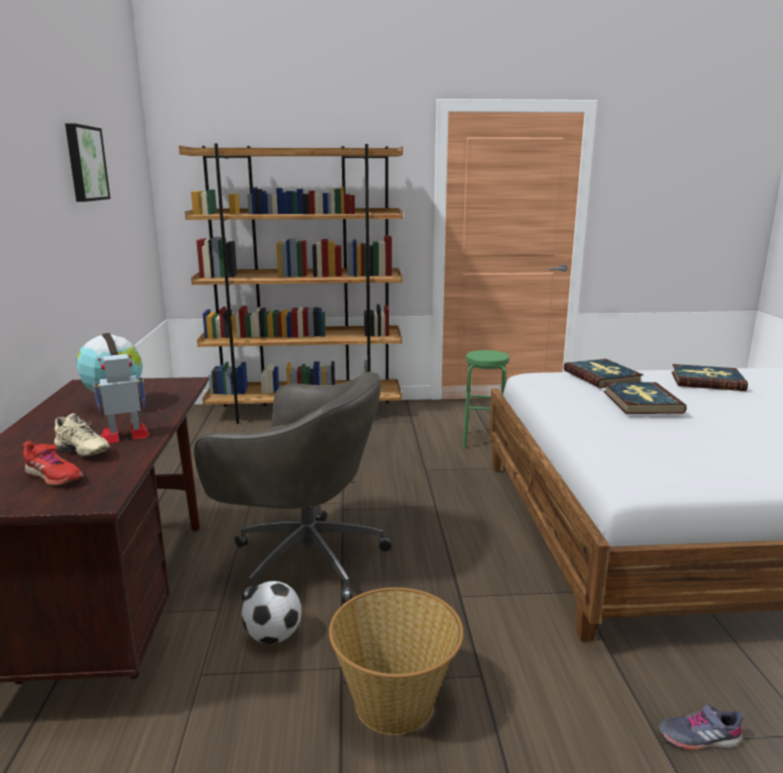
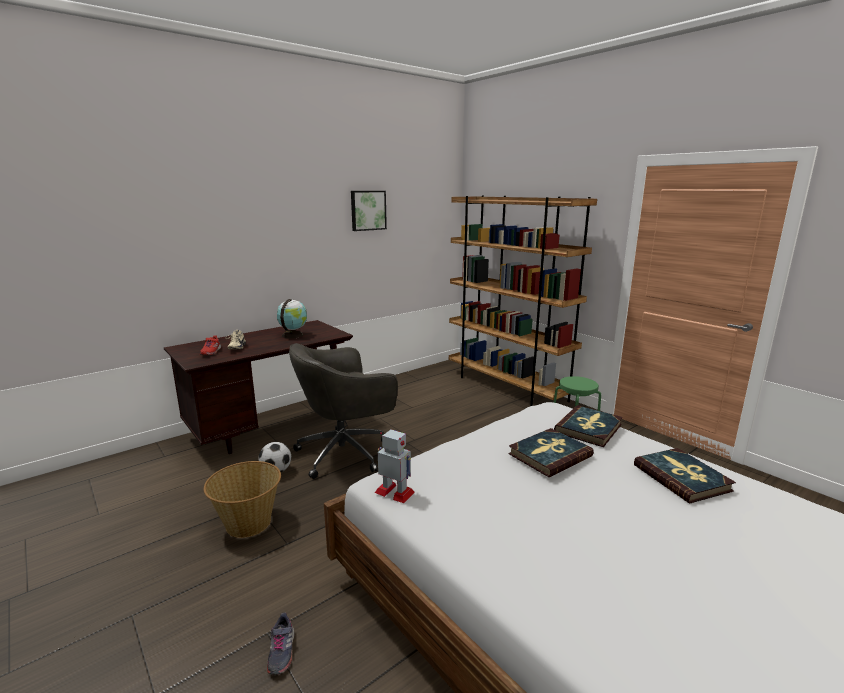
camera: 55 degrees right, 0 degrees up
(126, 435) = (260, 347): toy robot -> toy robot (395, 492)
(303, 559) = (346, 452): grey office chair -> grey office chair turned 75 degrees clockwise
(699, 737) = (281, 652): grey shoe -> grey shoe turned 150 degrees counterclockwise

